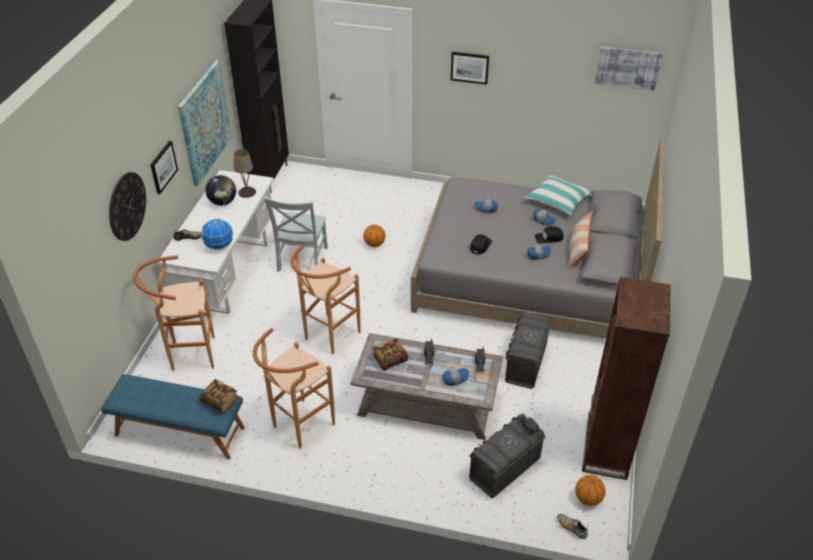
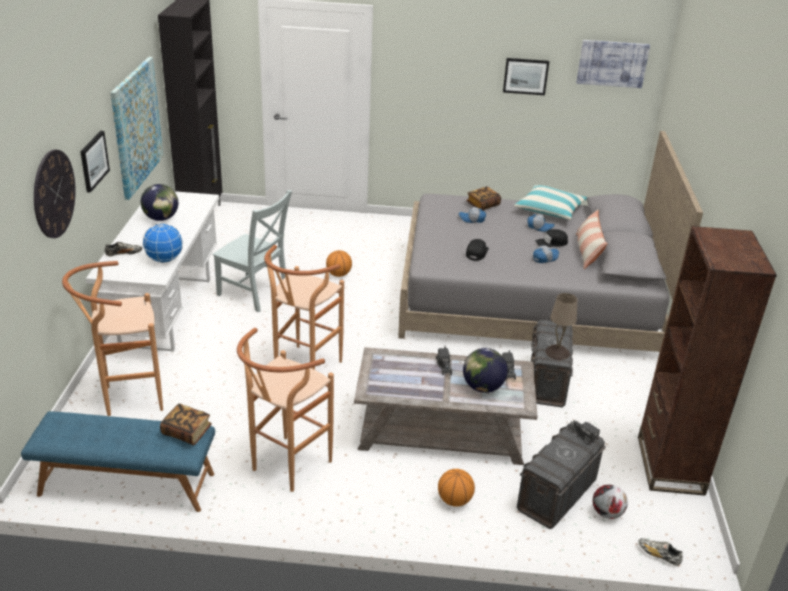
camera: 10 degrees left, 10 degrees down
(247, 192) = (190, 208): beige table lamp -> beige table lamp (557, 352)
(302, 260) = (255, 294): grey chair -> grey chair turned 60 degrees counterclockwise
(390, 359) = (398, 373): book -> book (483, 205)
(455, 378) = (482, 387): cap -> globe
(469, 67) = (436, 72): picture -> picture (525, 76)
(540, 488) = (607, 513): none -> football
(588, 499) = (667, 520): basketball -> basketball (454, 500)

